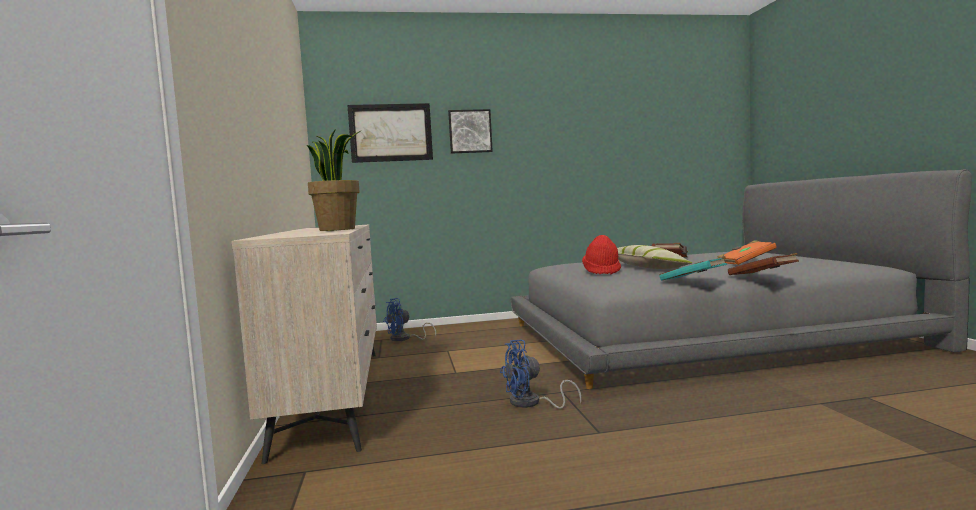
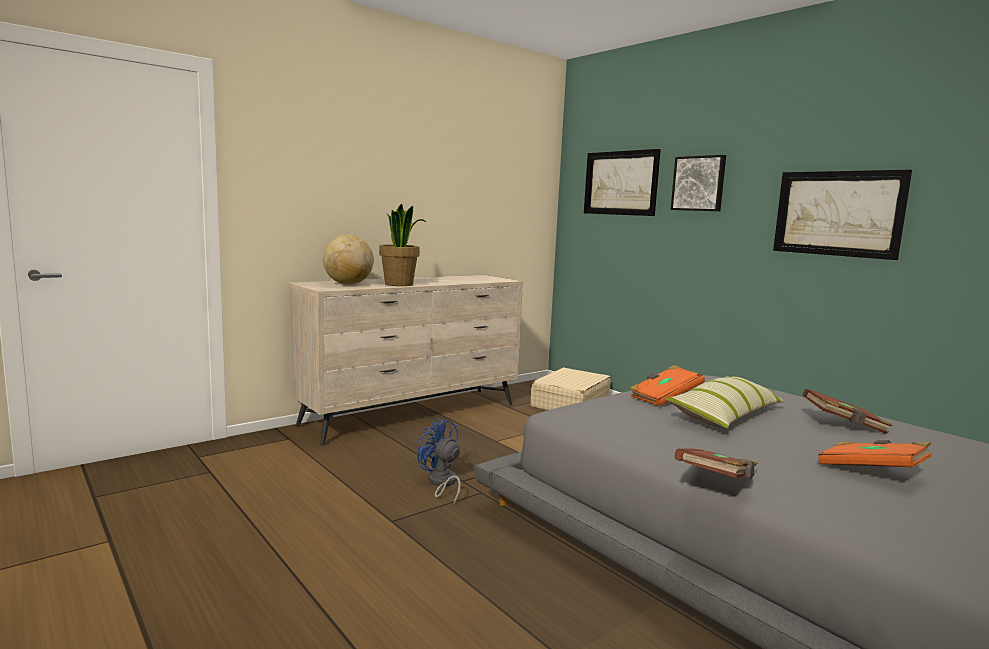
camera: 60 degrees right, 5 degrees up
(304, 233) = (348, 284): none -> globe
(404, 339) = (570, 403): blue fan -> beige suitcase
(572, 148) = (838, 213): none -> picture
(602, 271) = (664, 398): red hat -> orange book
(693, 281) = (631, 442): turquoise book -> none

